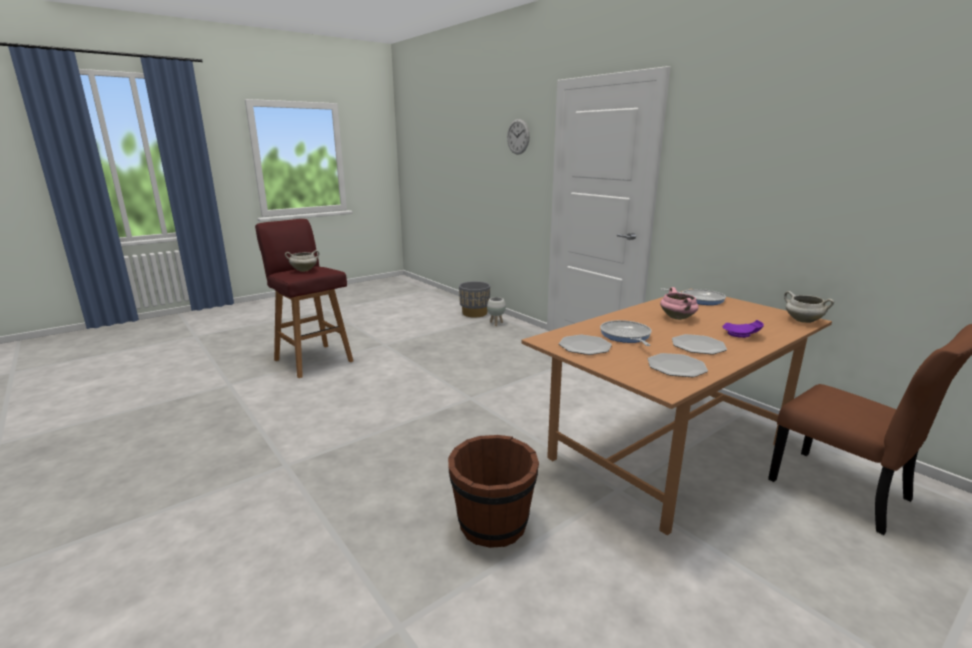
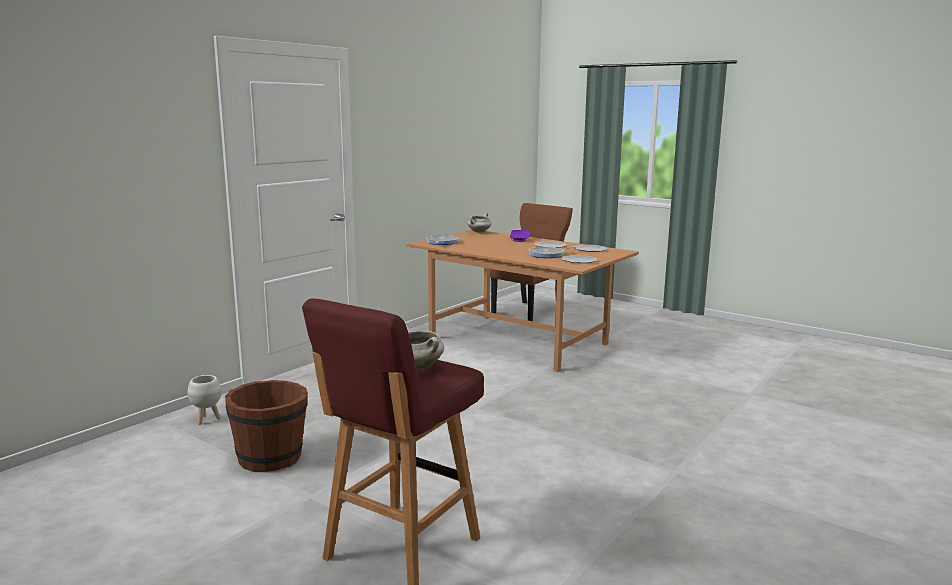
camera: 105 degrees left, 5 degrees down
(474, 313) = (141, 442): grey planter -> none
(492, 524) = (649, 381): brown bucket -> brown bucket (271, 458)
(518, 136) = (145, 112): wall clock -> none
(678, 318) = (496, 247): pink cooking pot -> none

